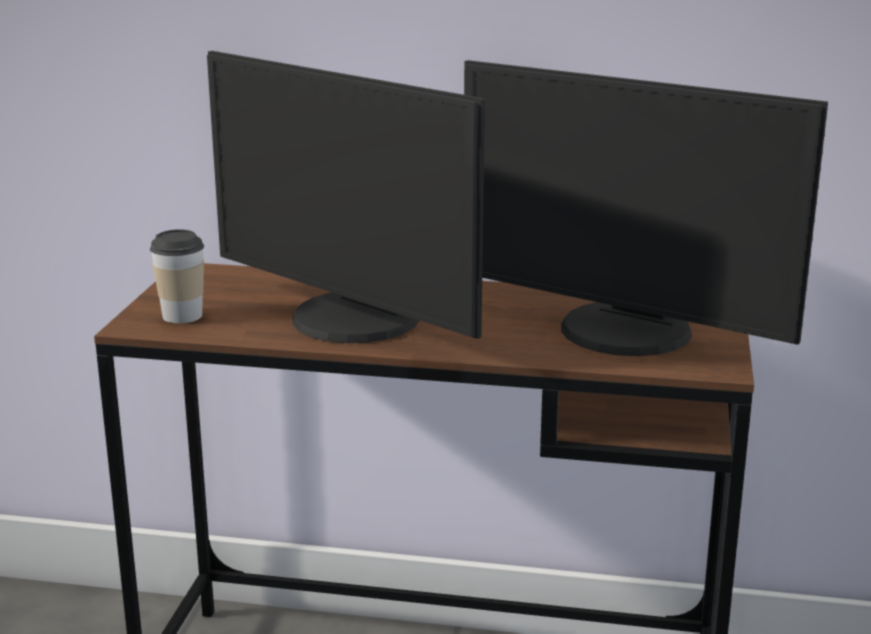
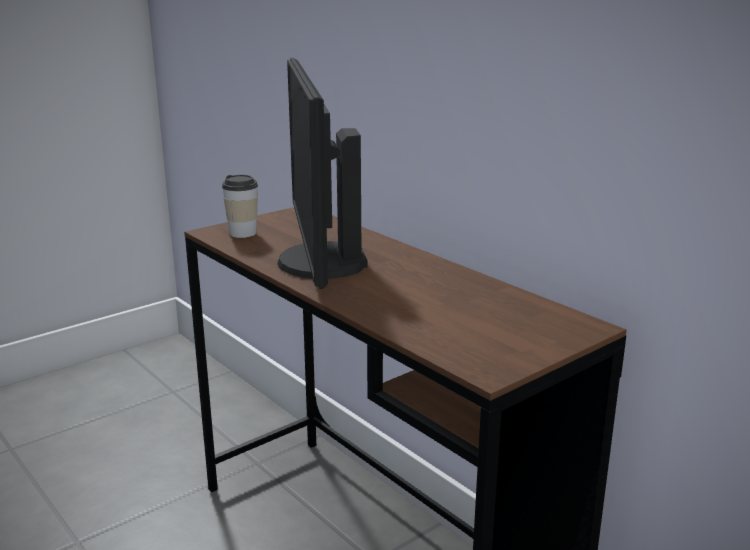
camera: 40 degrees right, 0 degrees up
(623, 333) = (470, 324): monitor -> none

